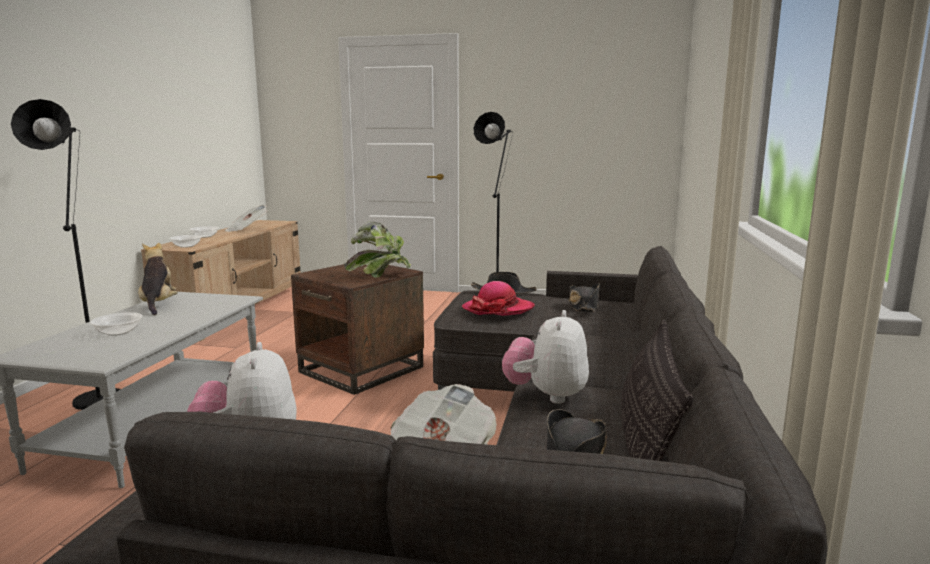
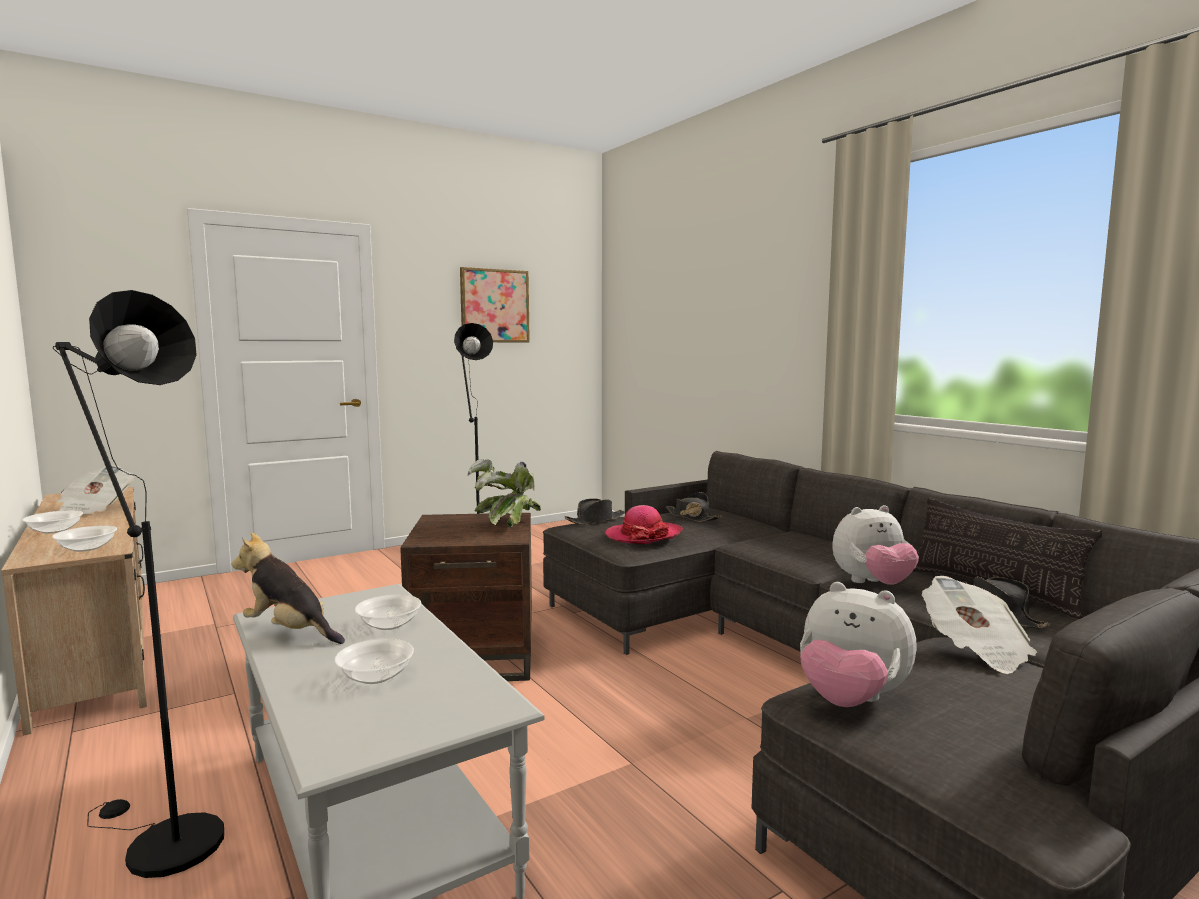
camera: 45 degrees left, 5 degrees down
(193, 313) = (389, 624): none -> bowl
(546, 395) = (872, 584): plush toy -> plush toy turned 75 degrees counterclockwise
(563, 95) = (494, 306): none -> picture

